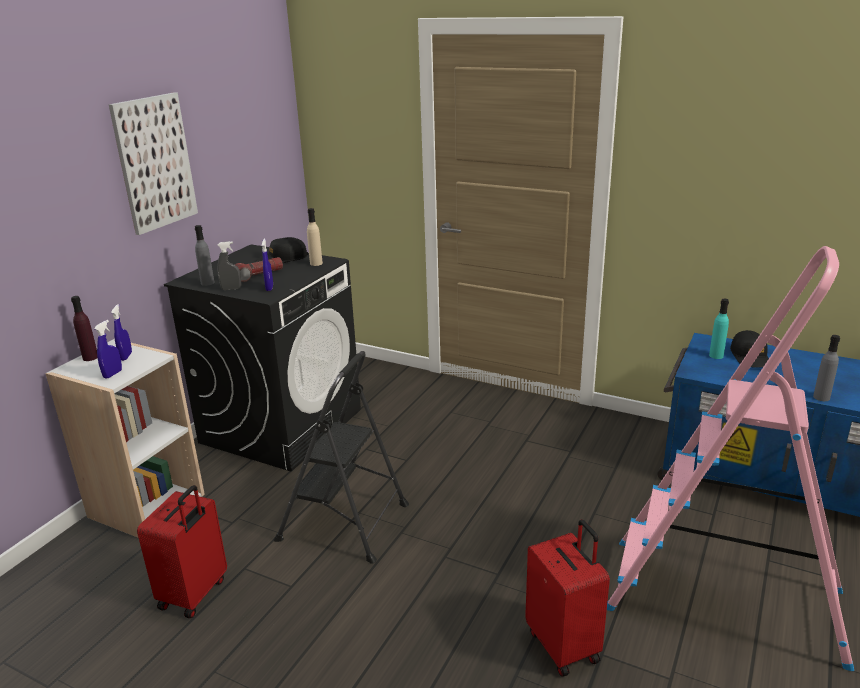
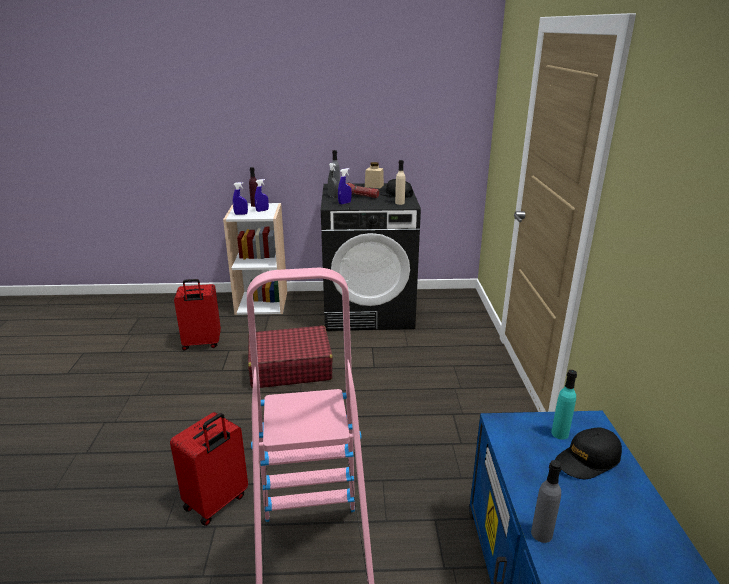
camera: 60 degrees right, 0 degrees up
(155, 162) = (336, 105): picture -> none
(230, 261) = (374, 186): none -> beige jar
(346, 522) = (290, 367): black step ladder -> red suitcase

